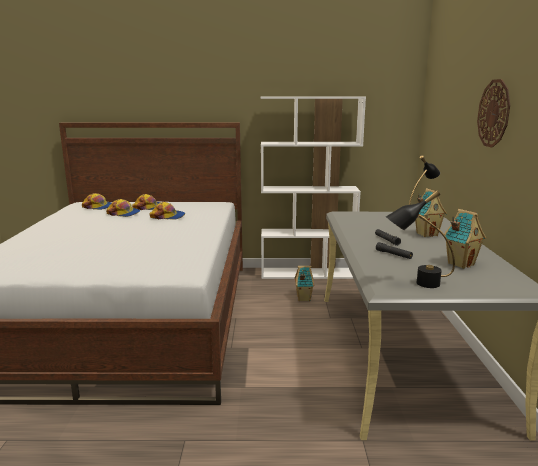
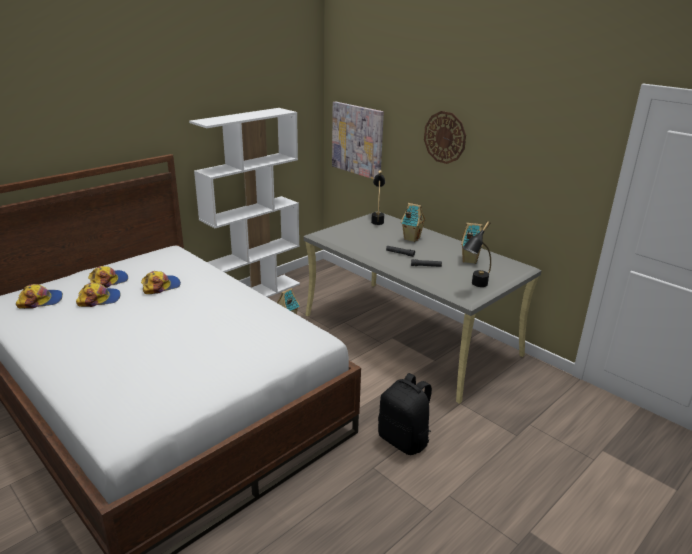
camera: 45 degrees left, 10 degrees up
(248, 436) = (404, 440): none -> black backpack
(437, 133) = (357, 140): none -> picture

